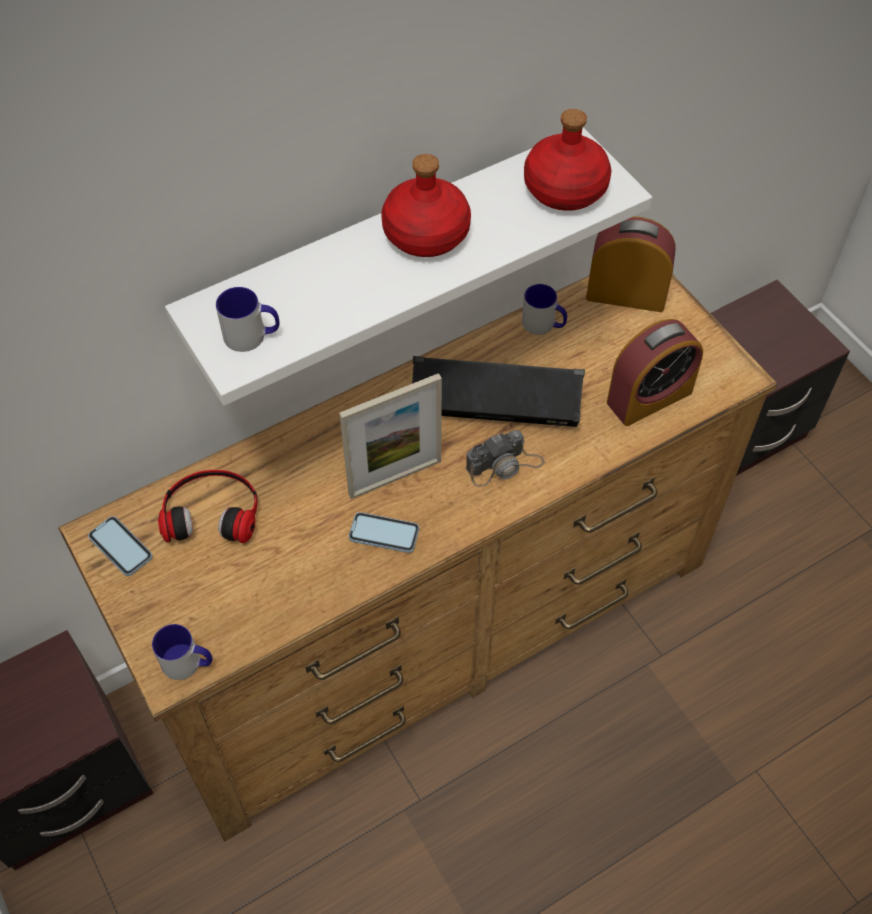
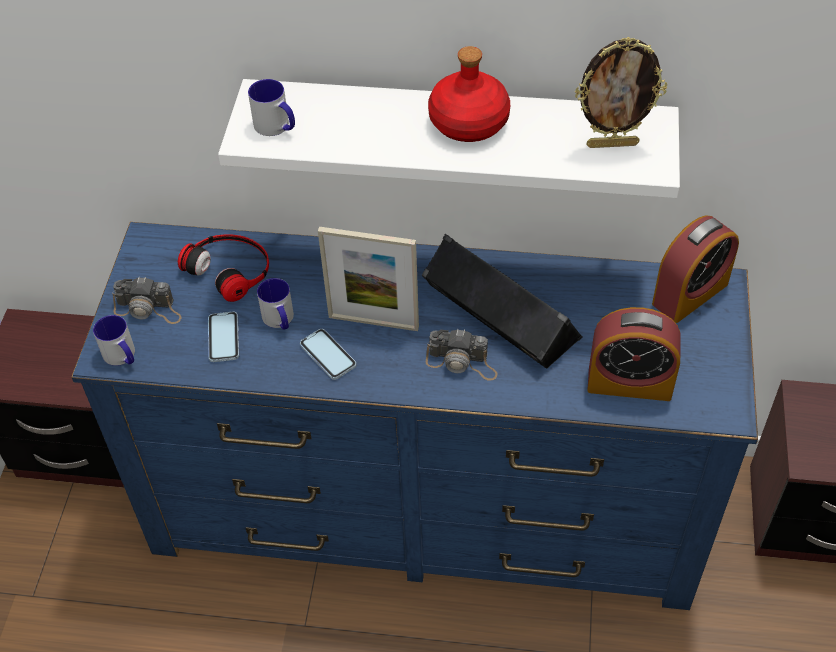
camera: 40 degrees right, 5 degrees down
(120, 547) = (153, 257): phone -> phone (223, 338)
(168, 601) = (148, 309): none -> camera
(433, 625) = (425, 507): brown dresser -> blue dresser
(543, 324) = (596, 279): mug -> mug (280, 320)
(565, 188) = (612, 144): red bottle -> picture frame
(626, 294) = (690, 294): alarm clock -> alarm clock turned 90 degrees clockwise

